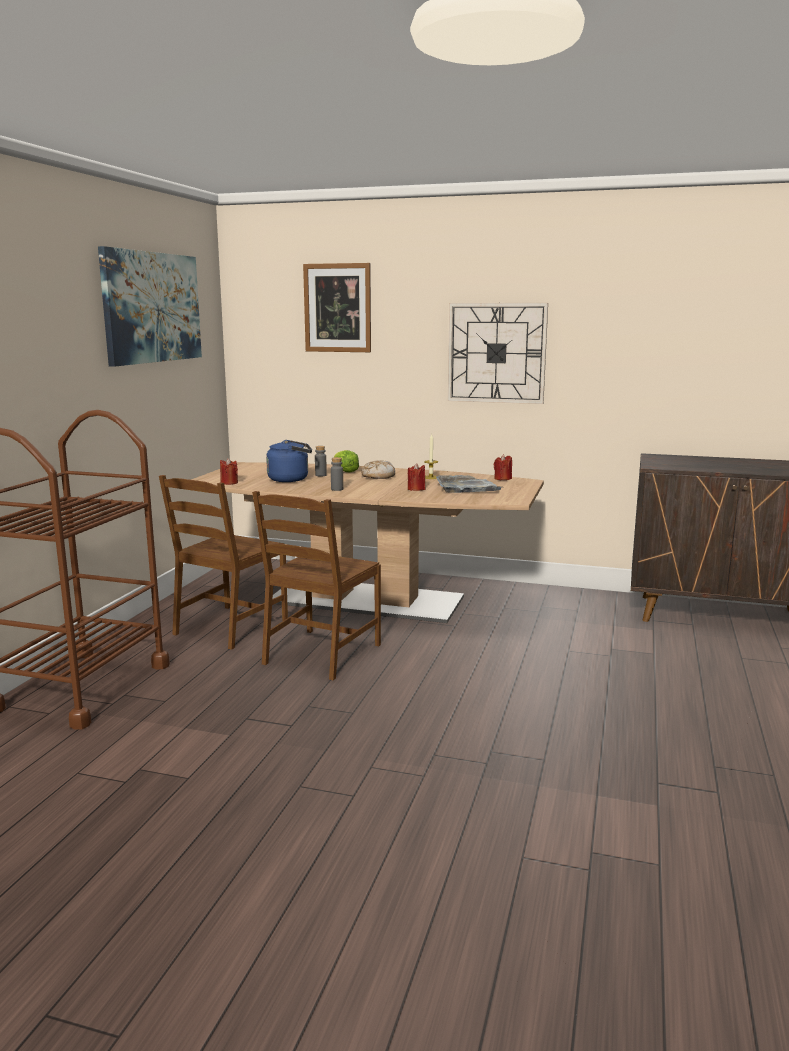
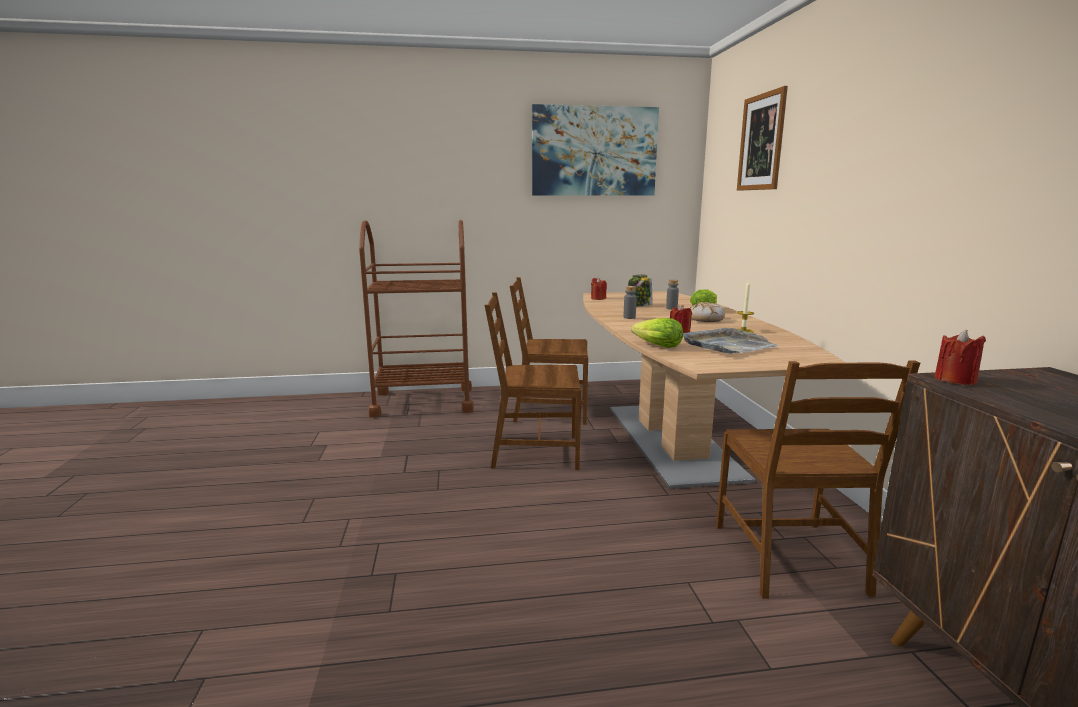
camera: 65 degrees right, 0 degrees up
(291, 479) = (639, 305): blue kettle -> jar
(448, 499) = (657, 346): none -> lettuce
(496, 353) = (878, 183): wall clock -> none
(502, 479) = (806, 351): red candle -> red candle (955, 380)
(561, 617) = (790, 558): none -> brown chair

